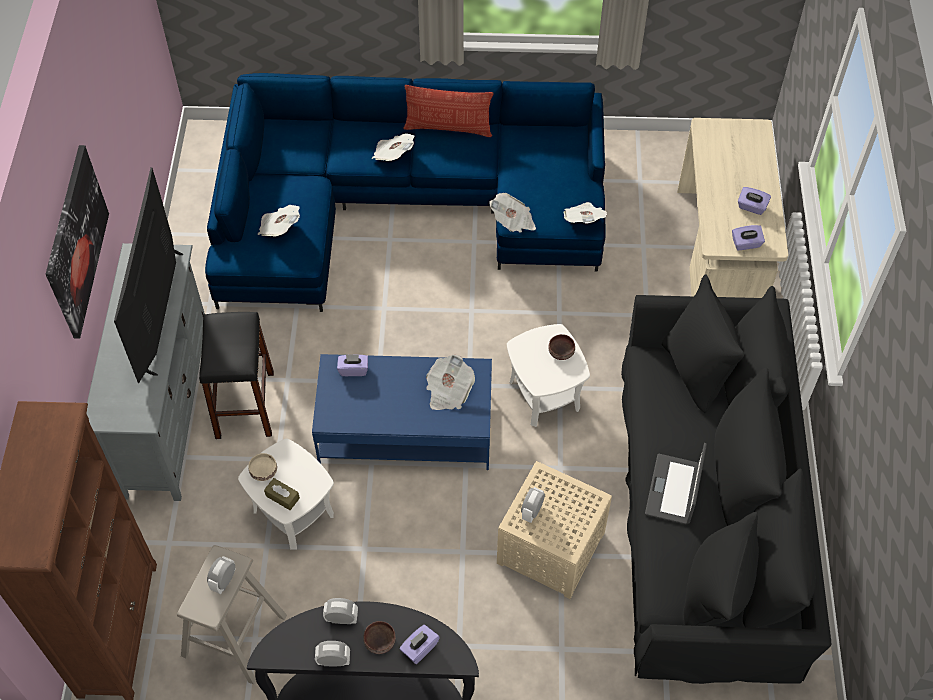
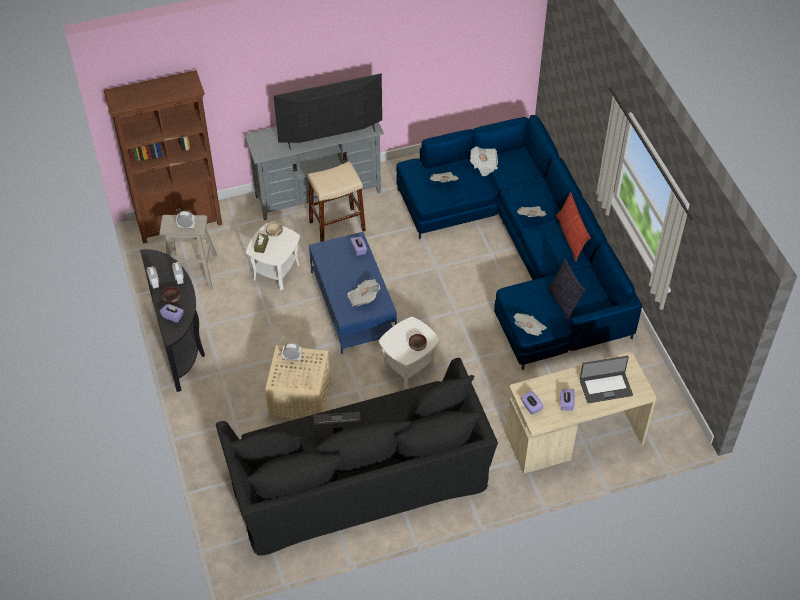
camera: 70 degrees right, 5 degrees down
(76, 241) = (320, 65): picture -> none
(245, 404) = (337, 226): black stool -> beige stool
(513, 222) = (508, 293): newspaper -> newspaper (483, 165)
(554, 171) = (563, 303): none -> pillow
(739, 160) = (605, 387): none -> laptop

